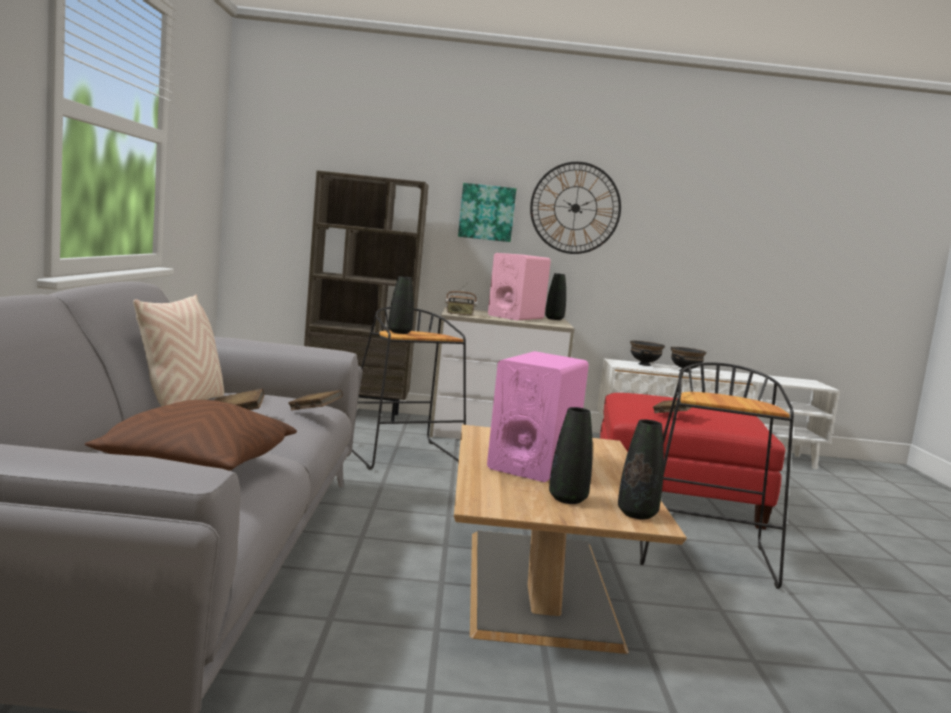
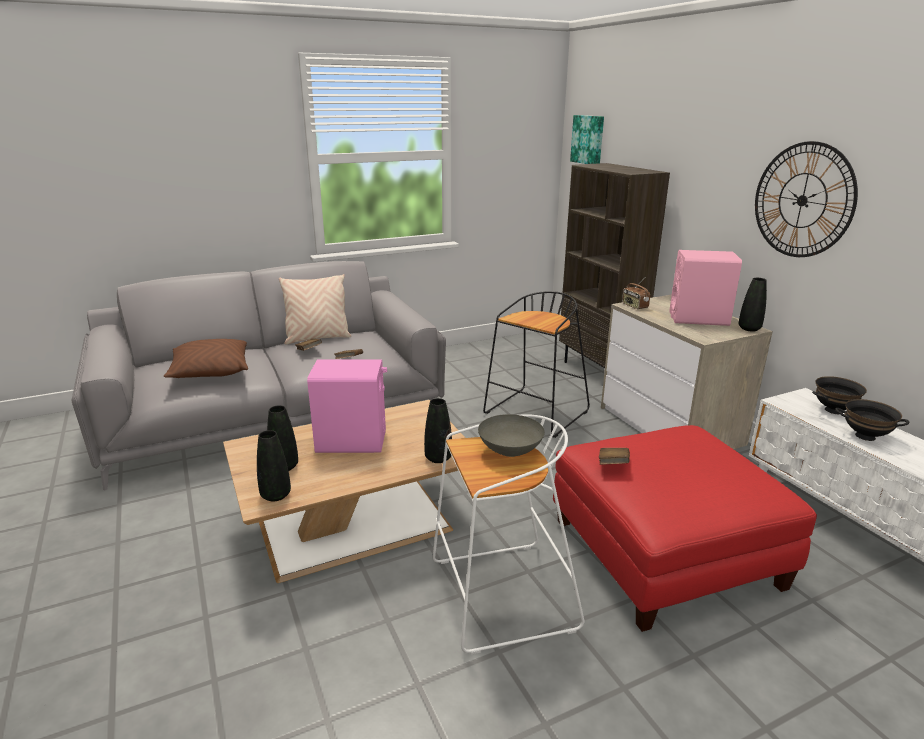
camera: 65 degrees right, 15 degrees up
(399, 332) = (526, 315): black vase -> black vase (438, 458)
(487, 212) = (717, 202): picture -> picture (588, 139)
(705, 557) = (500, 596): black stool -> white stool
(714, 395) = (509, 451): none -> grey bowl

